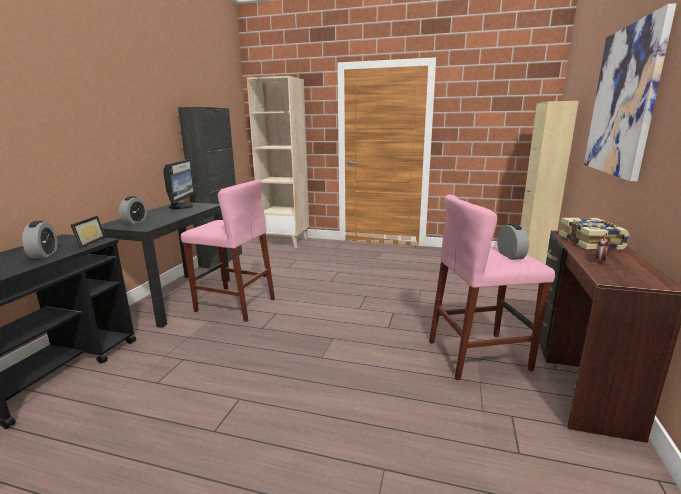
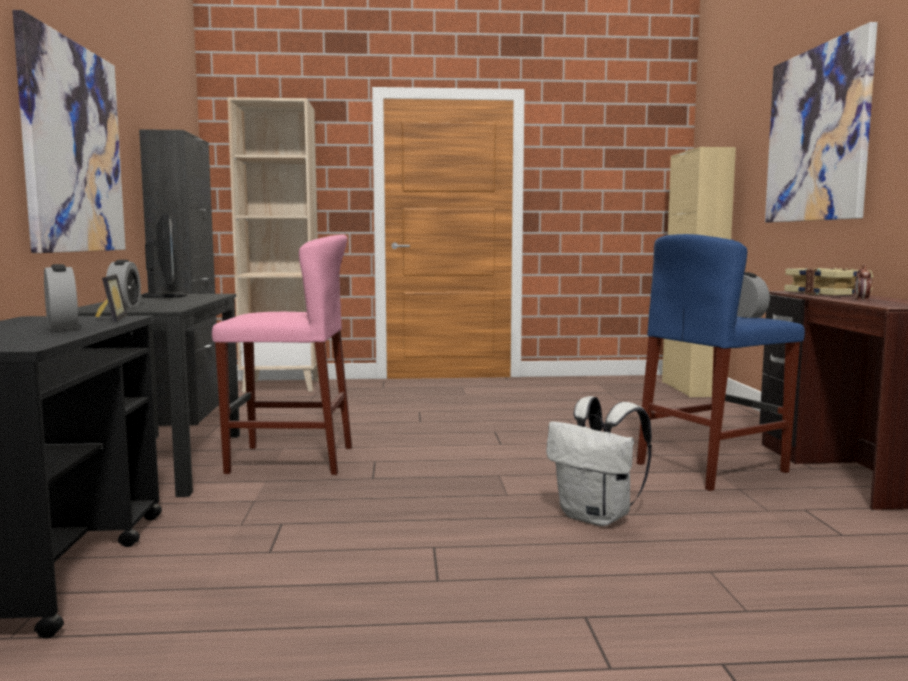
camera: 20 degrees left, 10 degrees down
(112, 130) = (73, 148): none -> picture
(357, 392) = (597, 517): none -> white backpack
(478, 355) = (712, 467): pink stool -> blue stool

